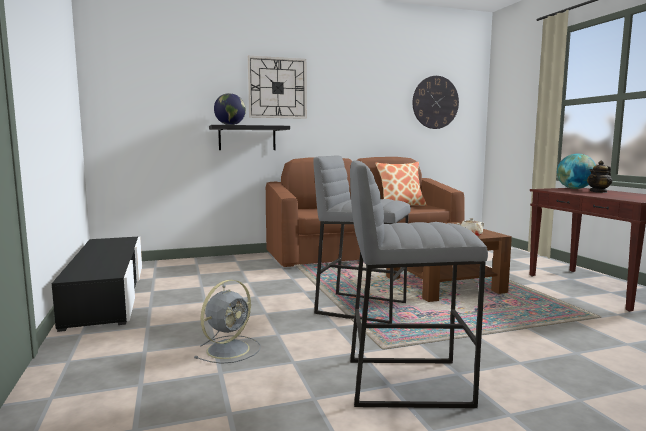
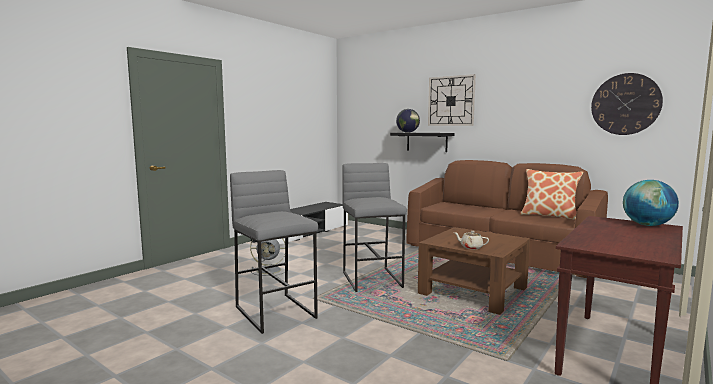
camera: 55 degrees right, 0 degrees up
(598, 192) = (637, 232): teapot -> none

